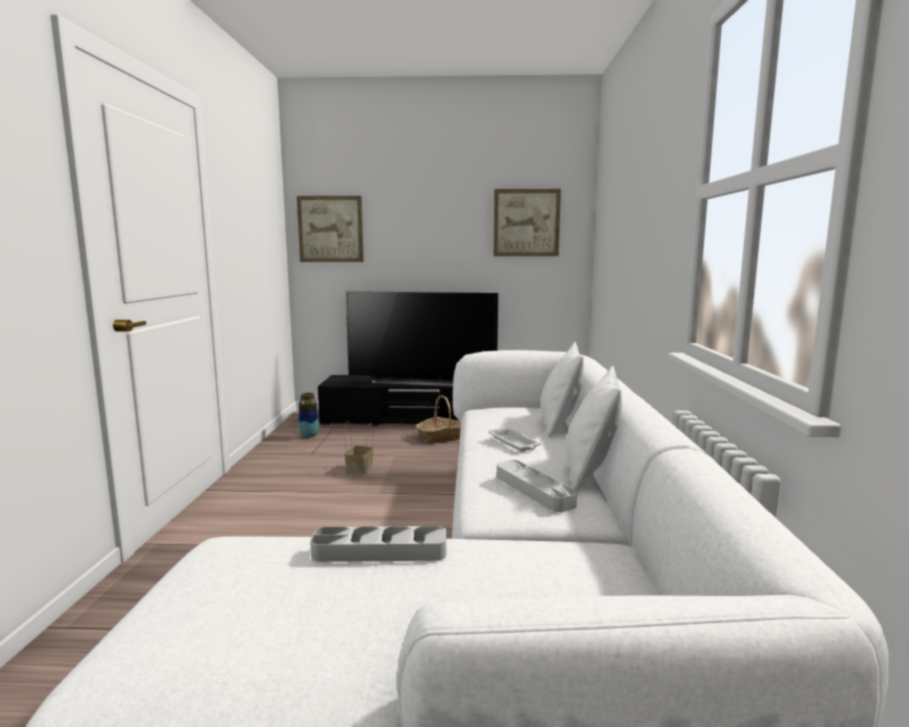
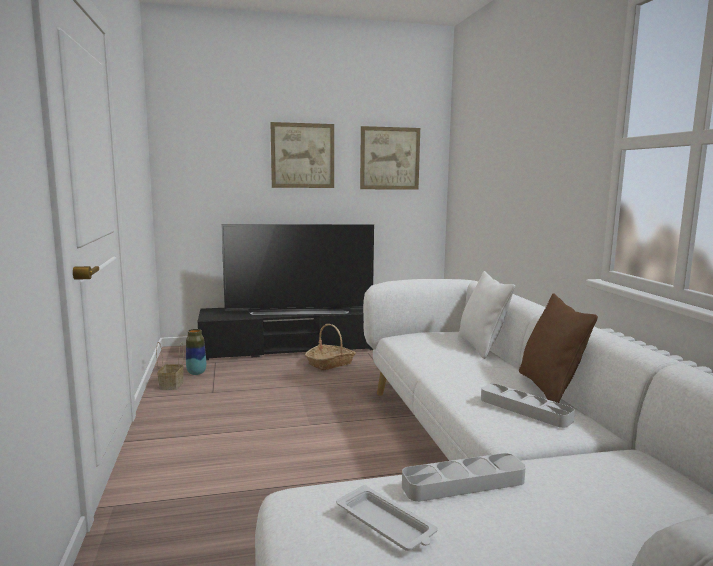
camera: 15 degrees left, 0 degrees up
(330, 229) = (199, 161): picture -> picture (302, 155)
(359, 469) = (273, 403): basket -> basket (171, 385)
(514, 443) = (463, 367): white tray -> white tray (386, 524)
(590, 472) = (549, 388): white pillow -> brown pillow

